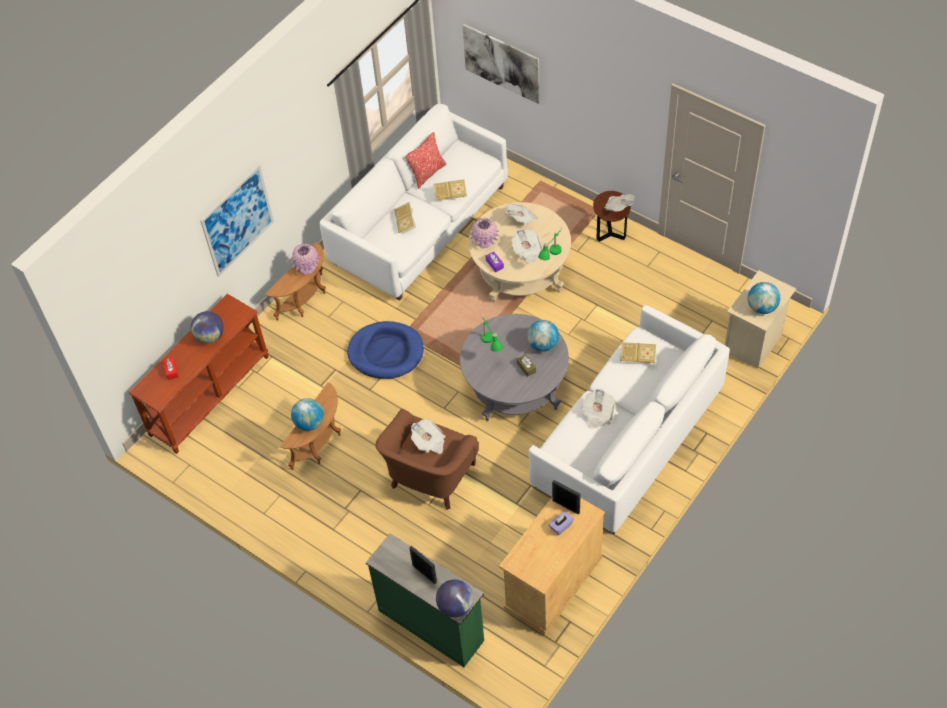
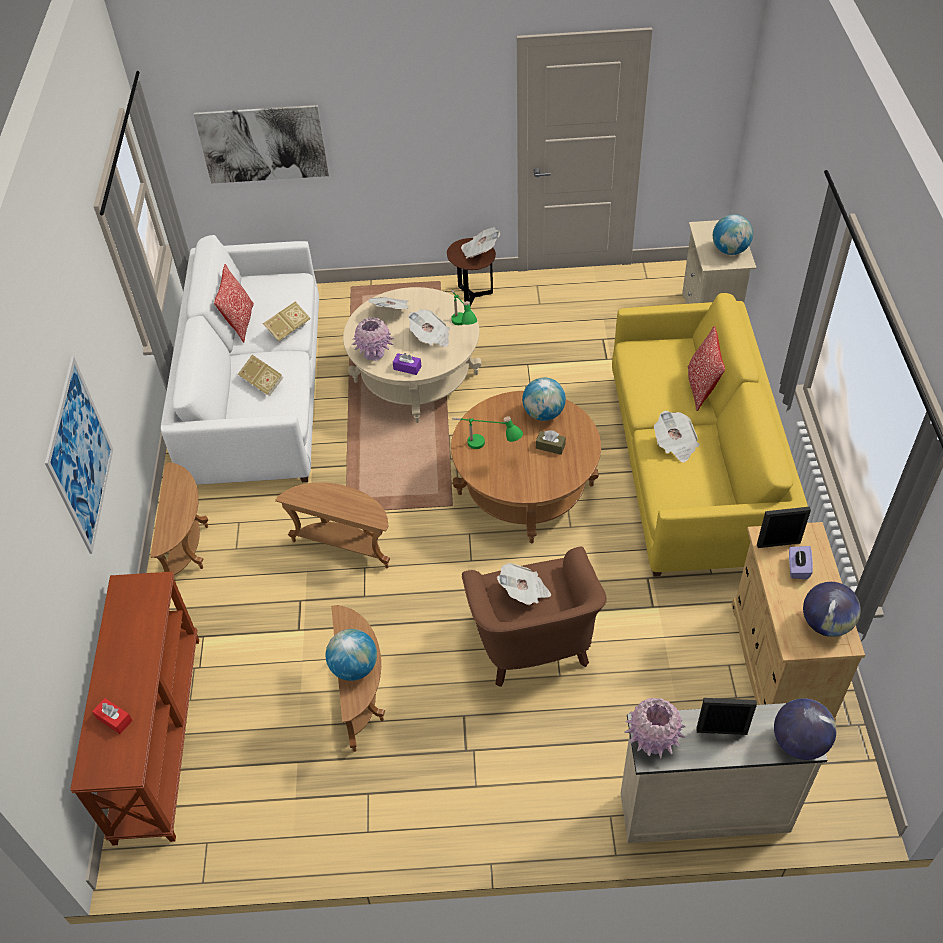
camera: 40 degrees left, 5 degrees down
(210, 336) = (134, 641): globe -> globe (826, 623)
(307, 268) = (180, 496): pink vase -> pink vase (652, 740)
(386, 352) = (345, 544): blue dog bed -> brown side table
(431, 624) = (702, 810): green dresser -> beige dresser
(515, 386) = (526, 489): grey coffee table -> brown coffee table
(627, 439) = (693, 468): white sofa -> yellow sofa
(637, 357) = (653, 368): book -> none
(653, 389) = (701, 388): none -> pillow

